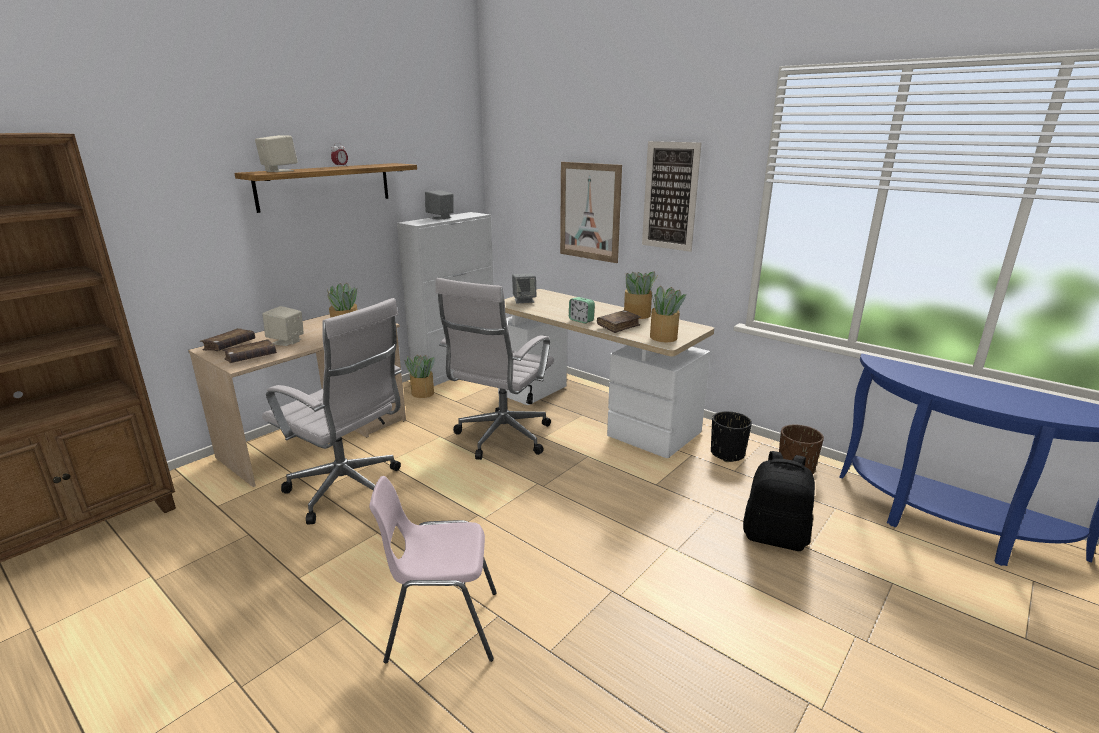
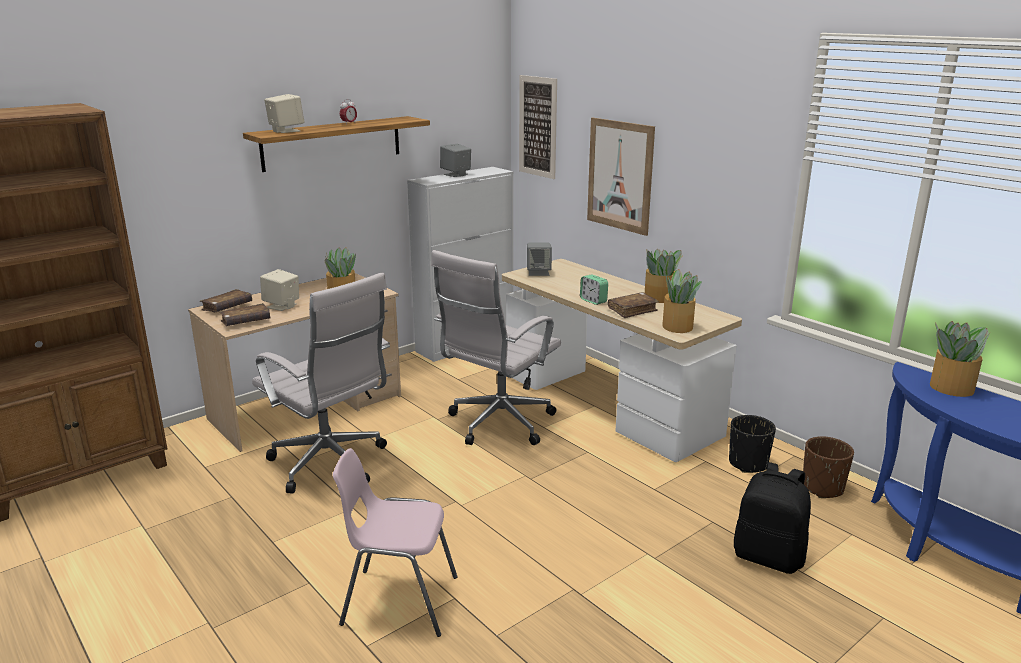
camera: 10 degrees right, 0 degrees up
(422, 393) = (424, 367): potted plant -> potted plant (950, 387)
(670, 196) = (704, 166): picture -> picture (538, 126)

